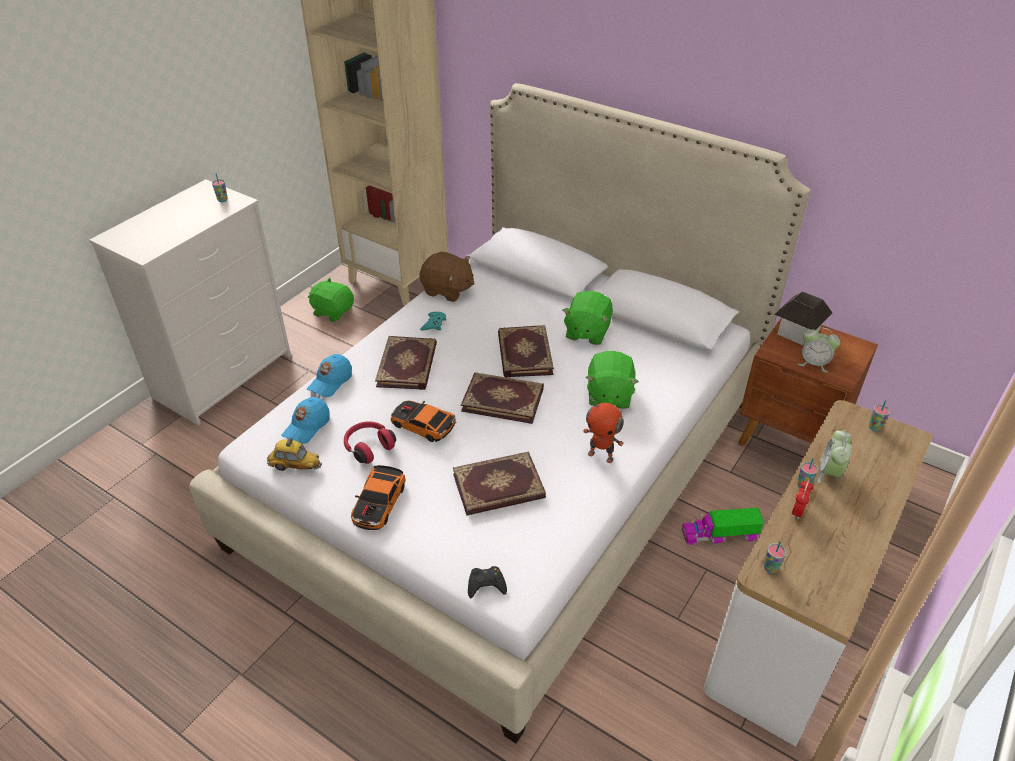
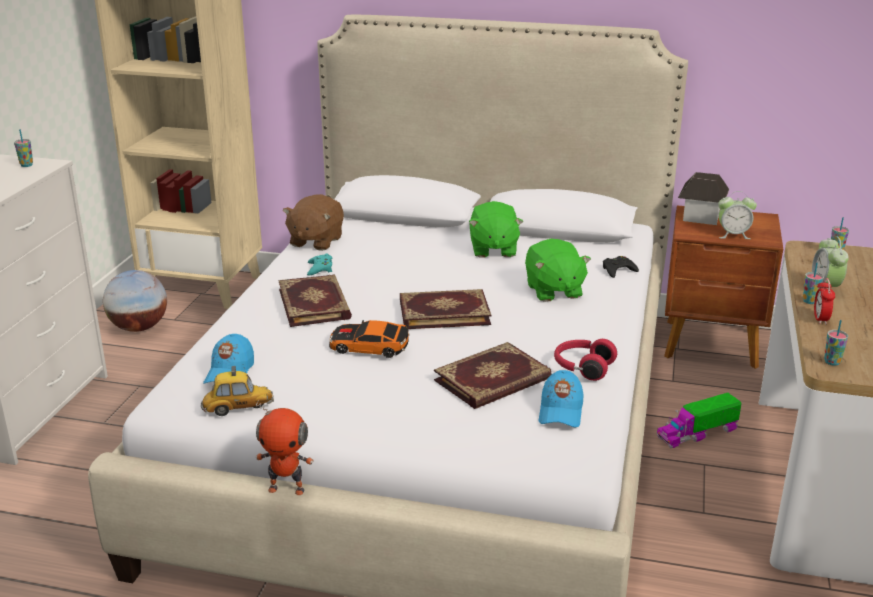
camera: 20 degrees left, 15 degrees down
(330, 382) = (230, 333): blue cap -> blue cap (560, 411)
(333, 311) = (139, 328): green plush toy -> globe
(368, 447) = (318, 376): red headphones -> red headphones (582, 368)
(379, 503) = (365, 419): toy car -> none
(447, 290) = (315, 241): brown plush toy -> brown plush toy turned 105 degrees clockwise
(486, 584) = (540, 459): black game controller -> black game controller (618, 270)
(523, 354) = (439, 275): book -> none
(601, 455) = (582, 336): toy robot -> toy robot (287, 489)

